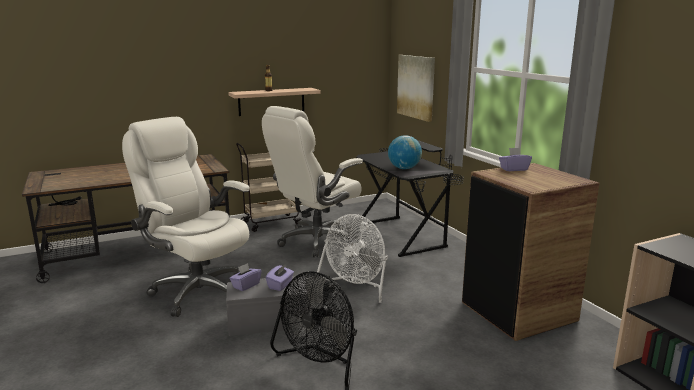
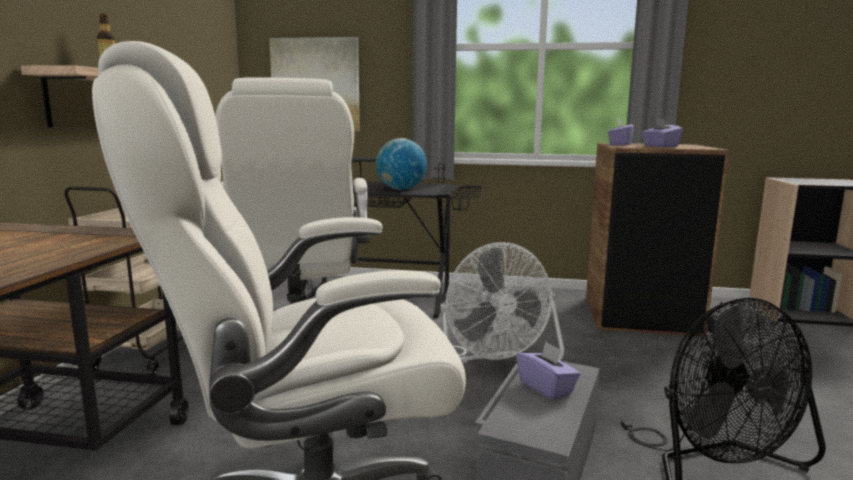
camera: 55 degrees left, 5 degrees down
(246, 285) = (515, 417): purple tissue box -> purple tissue box (660, 146)

